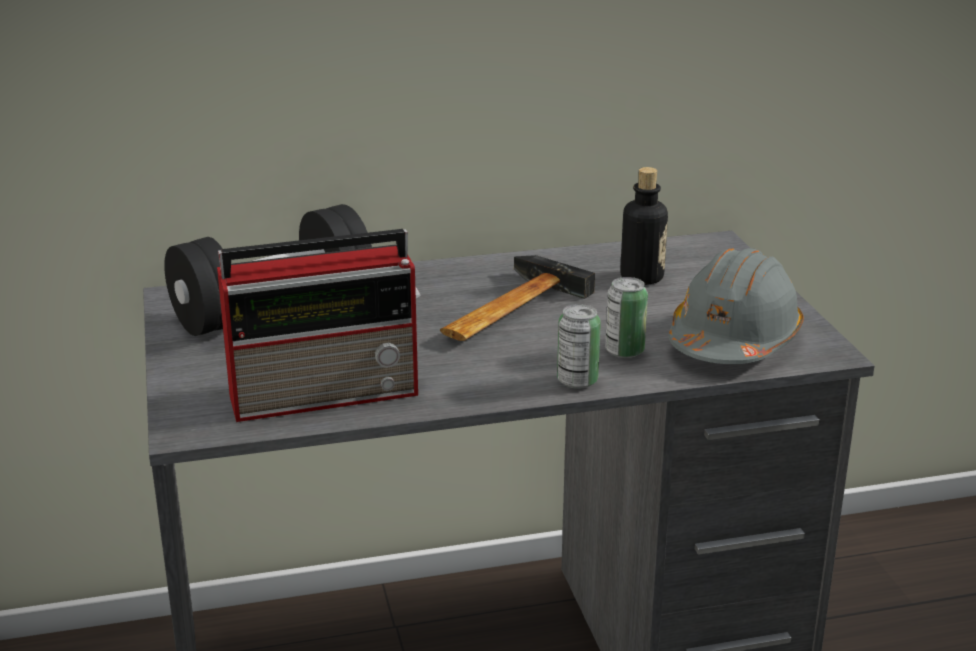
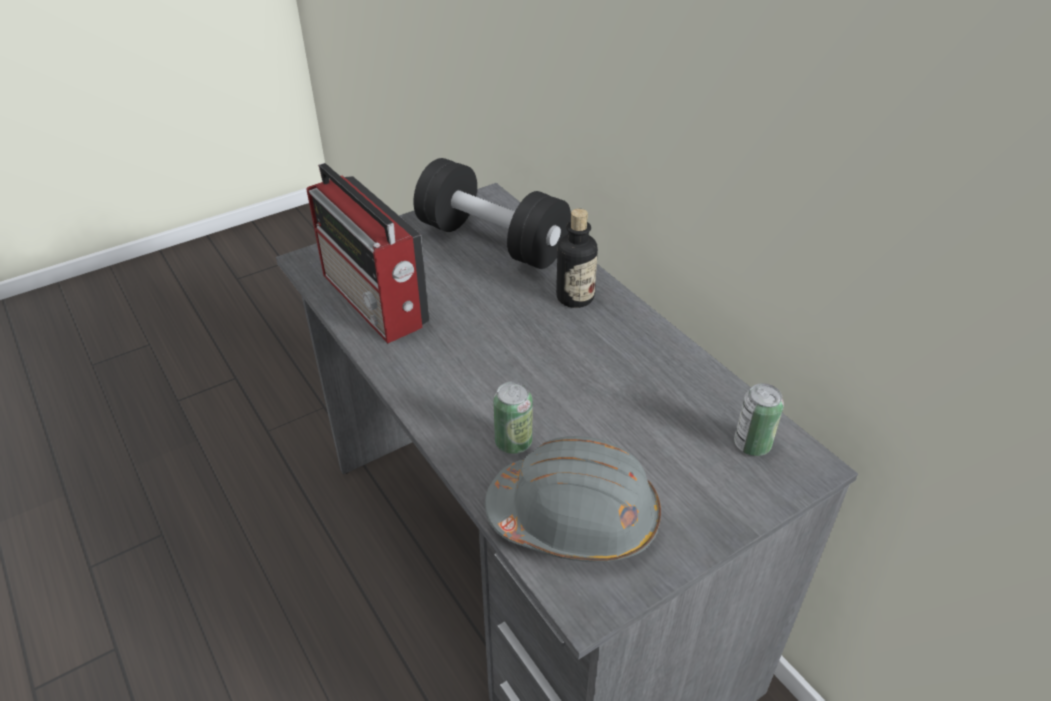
camera: 70 degrees right, 15 degrees up
(504, 311) = (553, 352): hammer -> none
(577, 381) = (444, 424): can -> can (752, 444)
(641, 277) = (679, 423): bottle -> bottle (575, 297)

